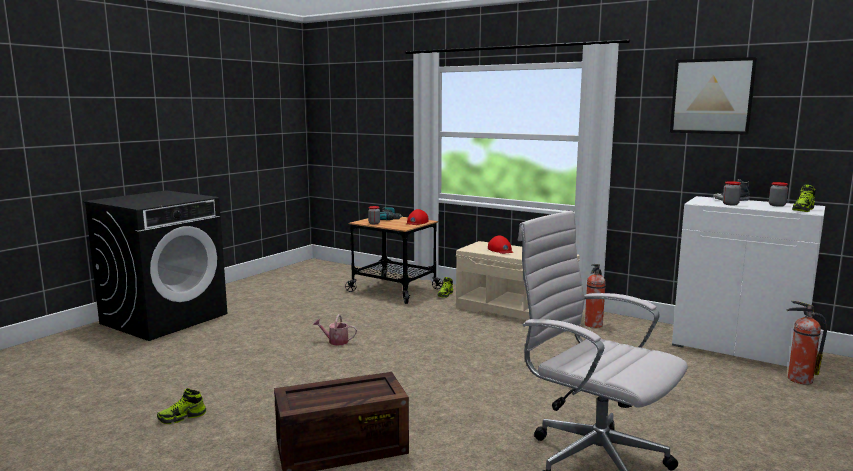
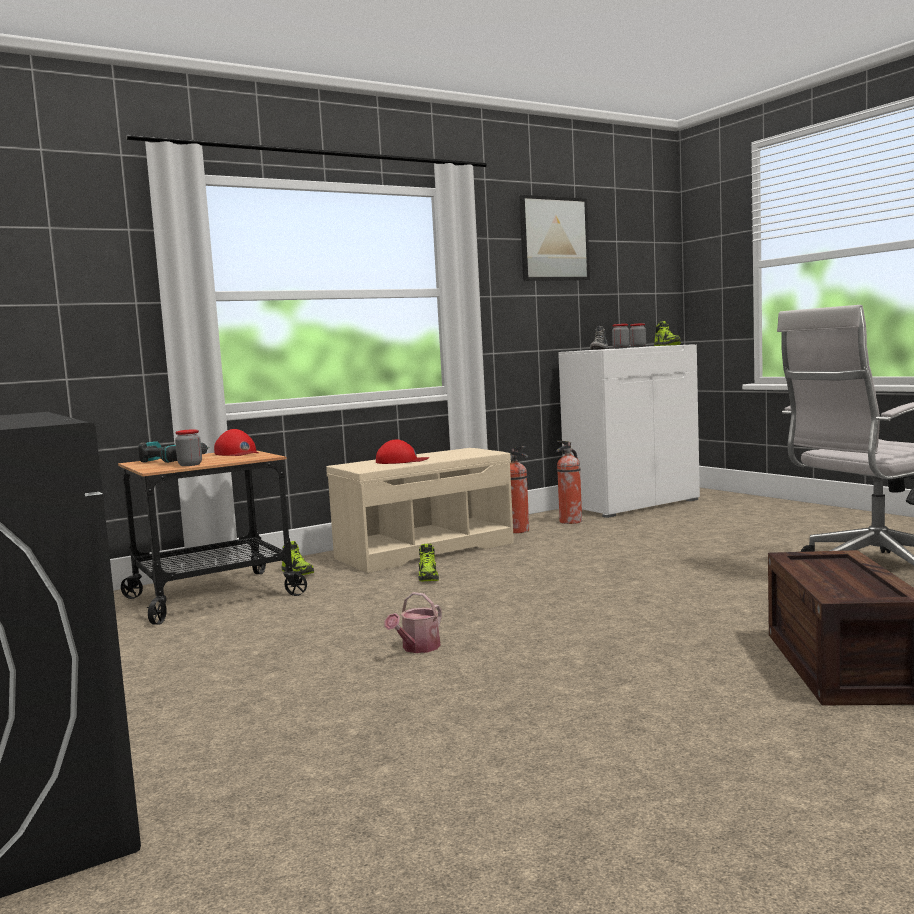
camera: 65 degrees left, 5 degrees down
(182, 417) = (694, 788): shoe -> shoe (428, 577)
(798, 379) = (714, 502): fire extinguisher -> fire extinguisher (570, 521)

